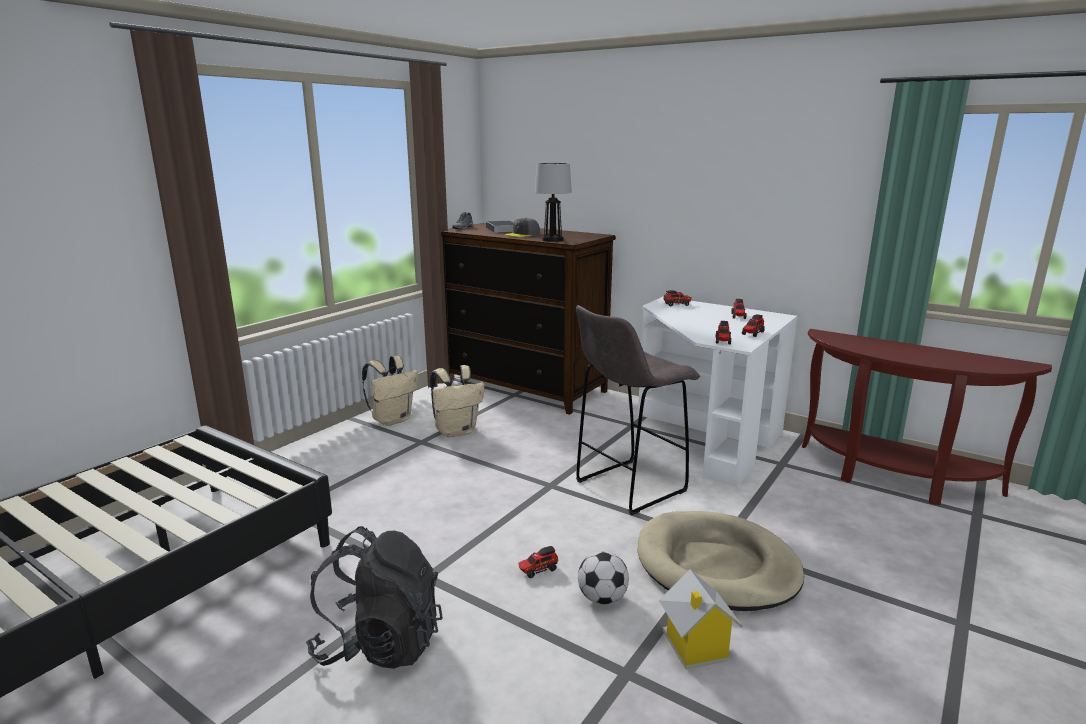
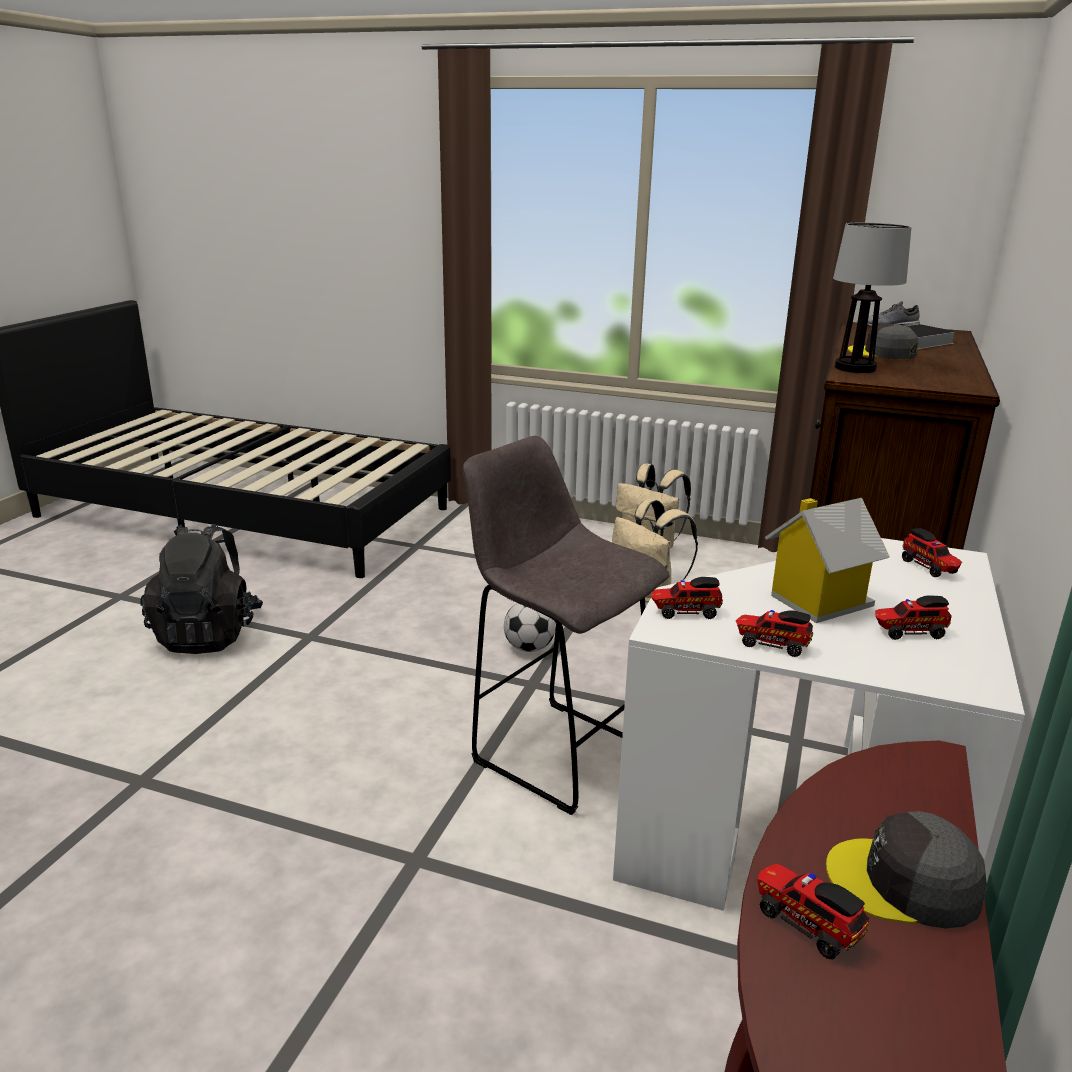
camera: 75 degrees right, 5 degrees up
(537, 570) = (327, 700): toy truck -> toy truck (805, 922)
(602, 598) = (273, 752): football -> football (529, 648)
(694, 648) = (174, 832): toy house -> toy house (817, 601)
(716, 566) = (352, 852): beige dog bed -> none
(893, 346) = (904, 883): none -> grey cap

